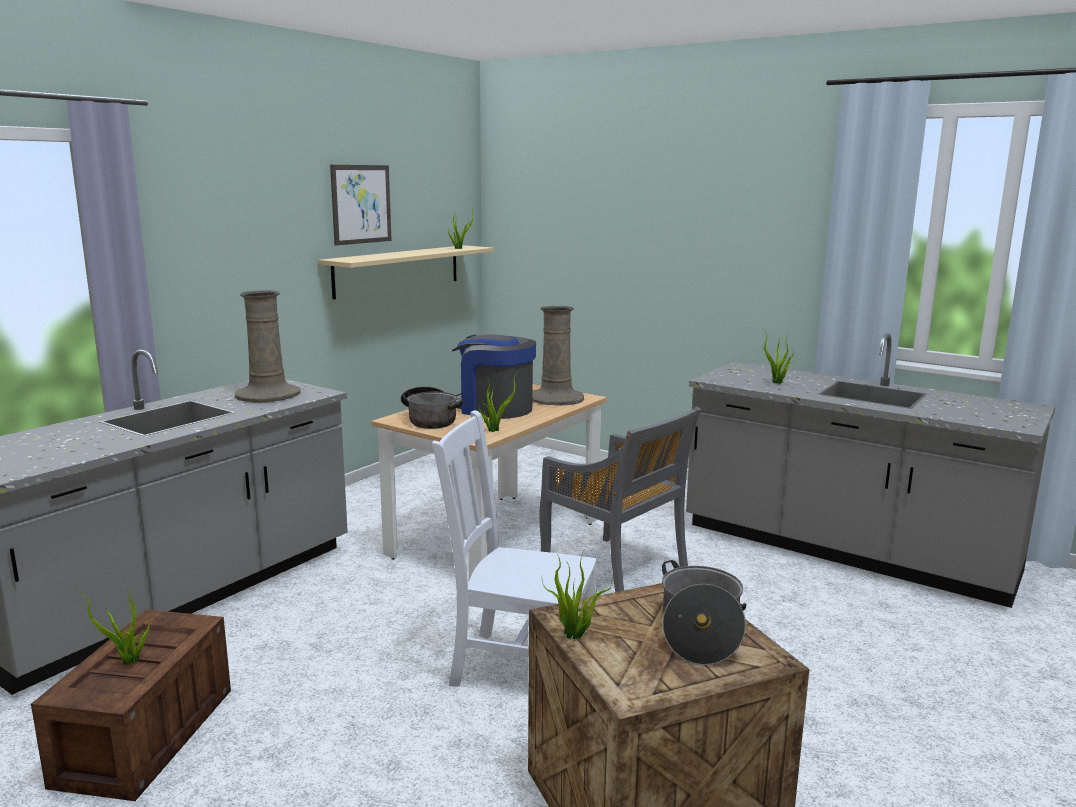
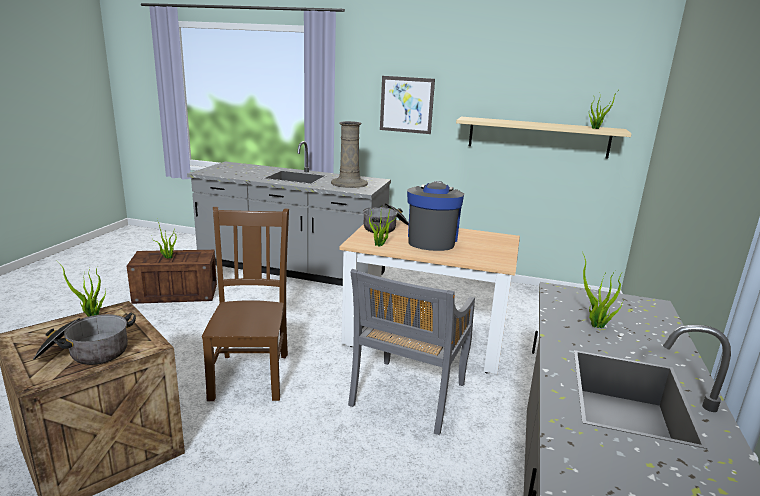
camera: 70 degrees right, 5 degrees up
(361, 204) = (508, 81): picture -> picture (406, 105)
(518, 666) = (251, 374): white chair -> brown chair
(556, 398) = (483, 255): beige vase -> none

